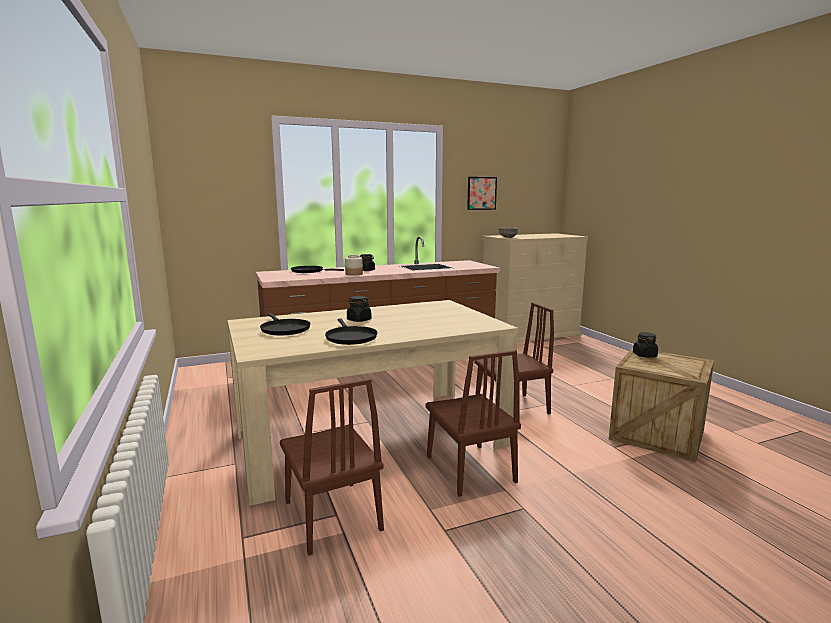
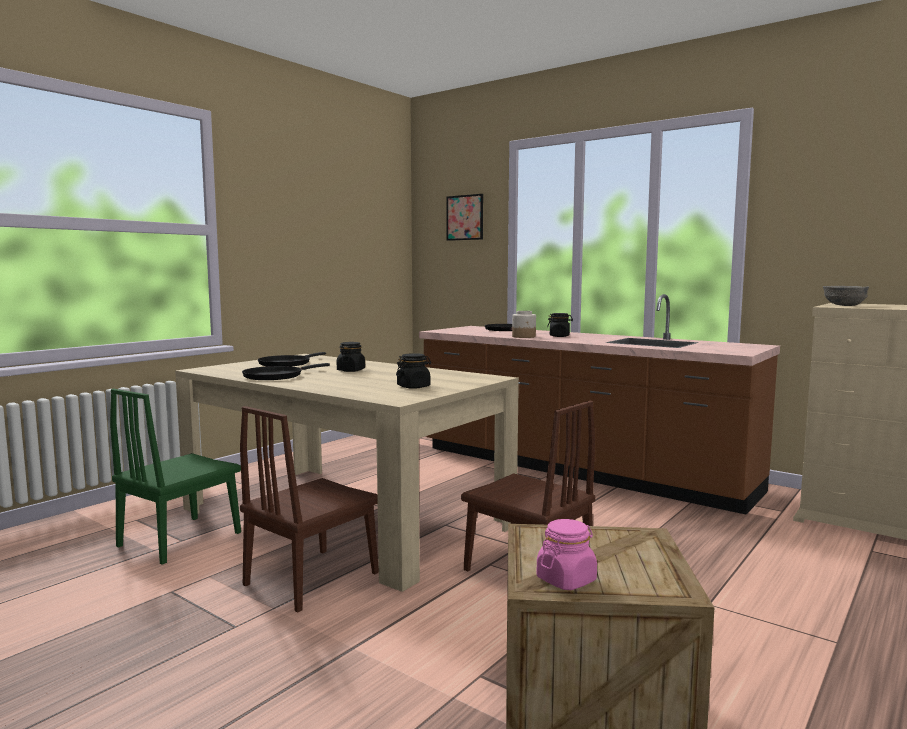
camera: 60 degrees right, 5 degrees down
(332, 515) = (180, 539): brown chair -> green chair
(481, 193) = (837, 220): picture -> picture (465, 217)
(644, 355) = (621, 539): black jar -> black jar (413, 387)
(688, 371) = (566, 580): none -> pink jar

